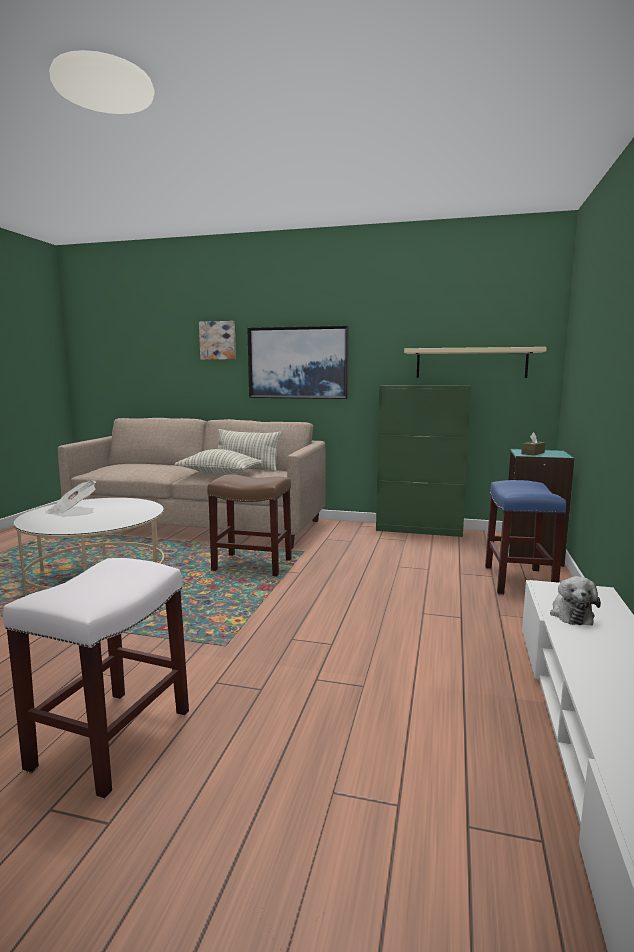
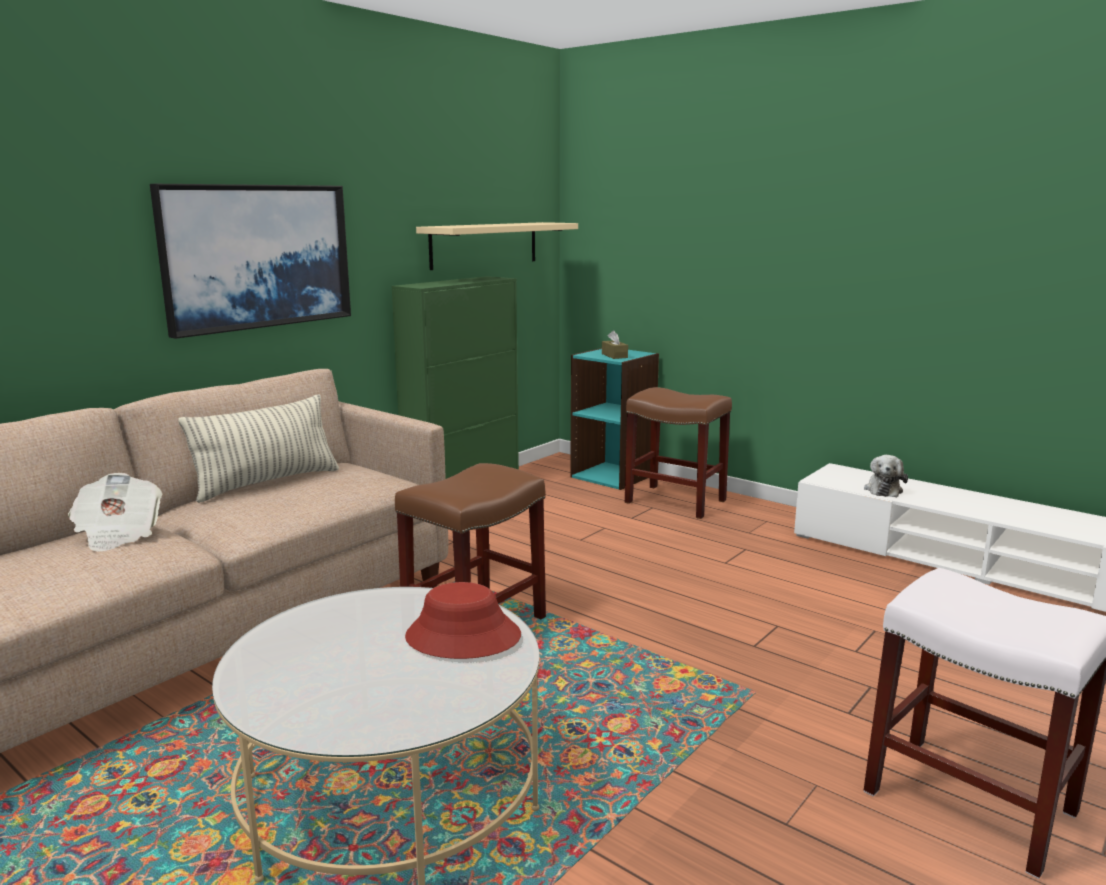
camera: 65 degrees left, 5 degrees up
(72, 510) = (323, 677): newspaper -> newspaper (118, 534)
(111, 519) = (462, 637): none -> red hat
(218, 340) = (72, 212): picture -> none
(219, 474) = (288, 505): pillow -> none
(519, 581) = (676, 501): blue stool -> brown stool
(571, 614) = (883, 490): plush toy -> plush toy turned 75 degrees clockwise

